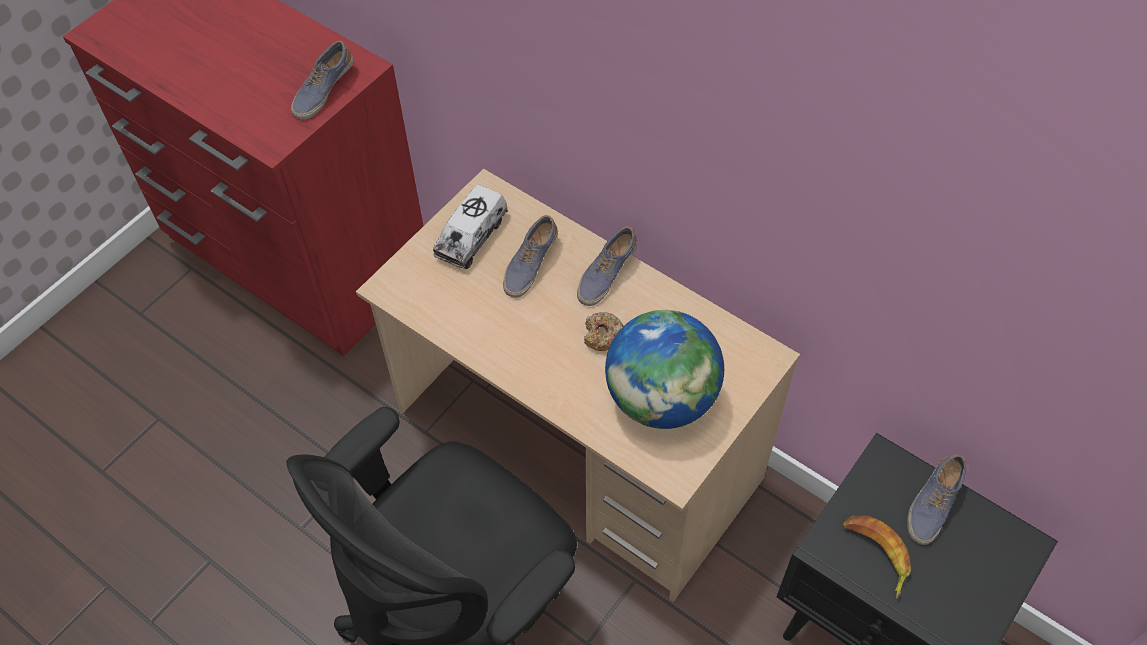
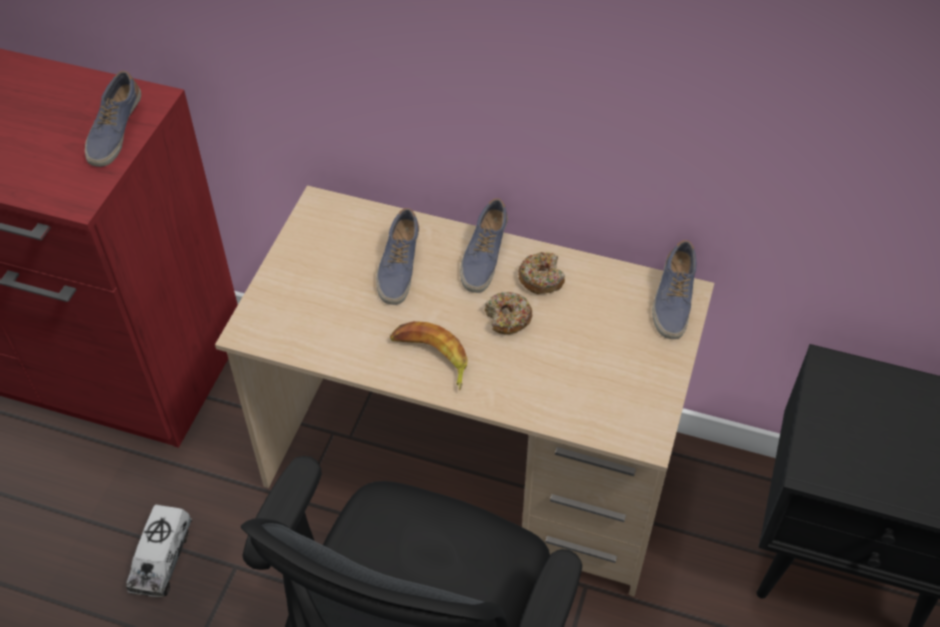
camera: 20 degrees left, 5 degrees down
(471, 236) = (323, 255): toy truck -> toy truck (162, 558)
(647, 307) = (541, 278): none -> donut
(661, 399) = (596, 364): globe -> none
(876, 554) = (865, 461): banana -> banana (431, 357)
(932, 504) = (894, 396): shoe -> shoe (672, 300)

